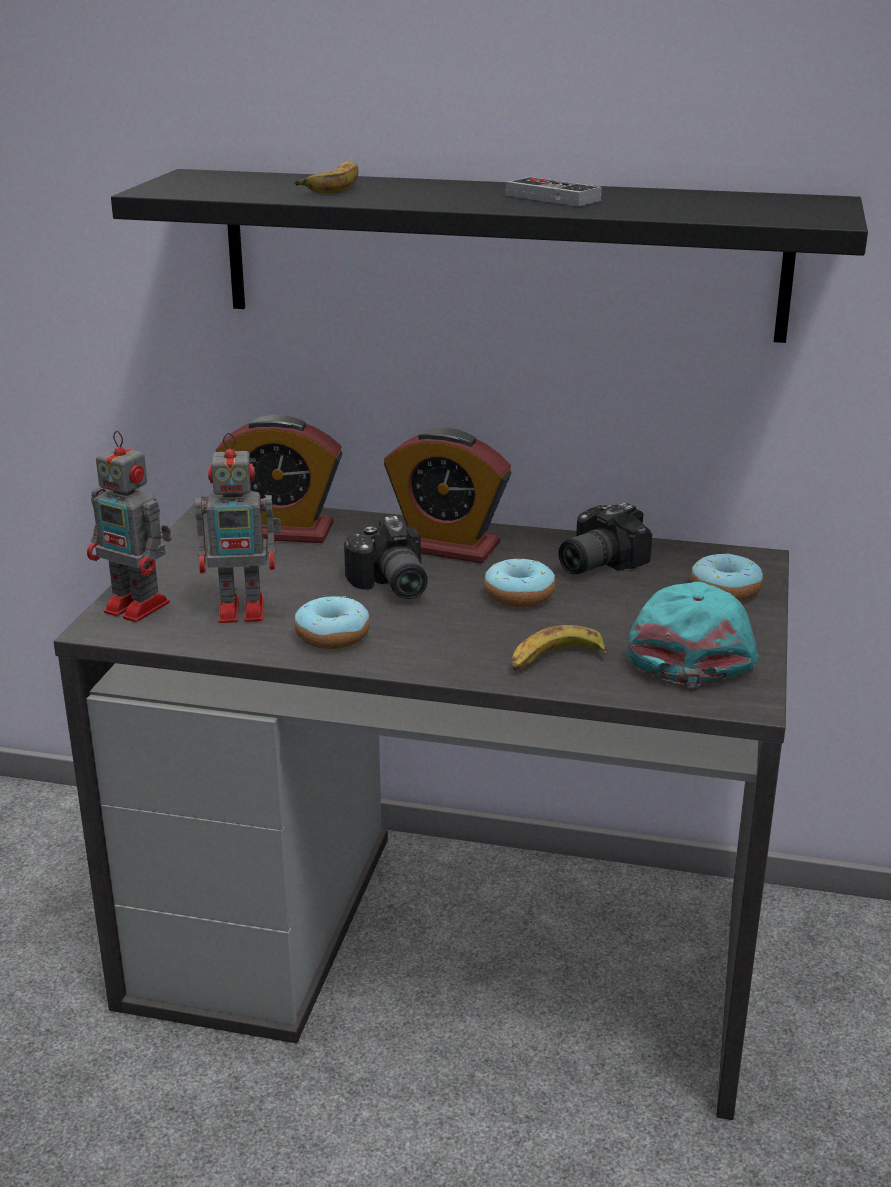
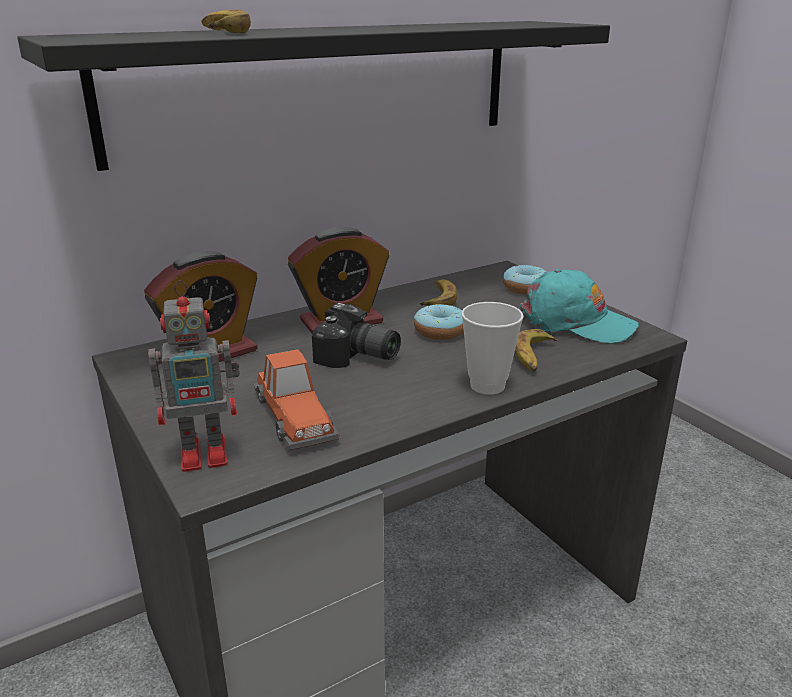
camera: 45 degrees left, 0 degrees up
(245, 610) = (294, 416): toy robot -> toy car
(332, 636) = (389, 403): donut -> none
(448, 663) = (487, 386): none -> cup
(552, 198) = (397, 27): game controller -> none
(594, 563) = (439, 299): camera -> banana
(691, 649) = (576, 322): turquoise cap -> turquoise cap turned 150 degrees clockwise

